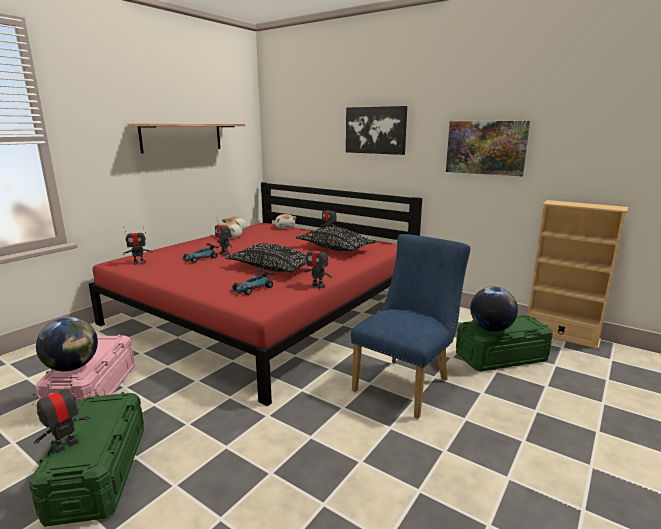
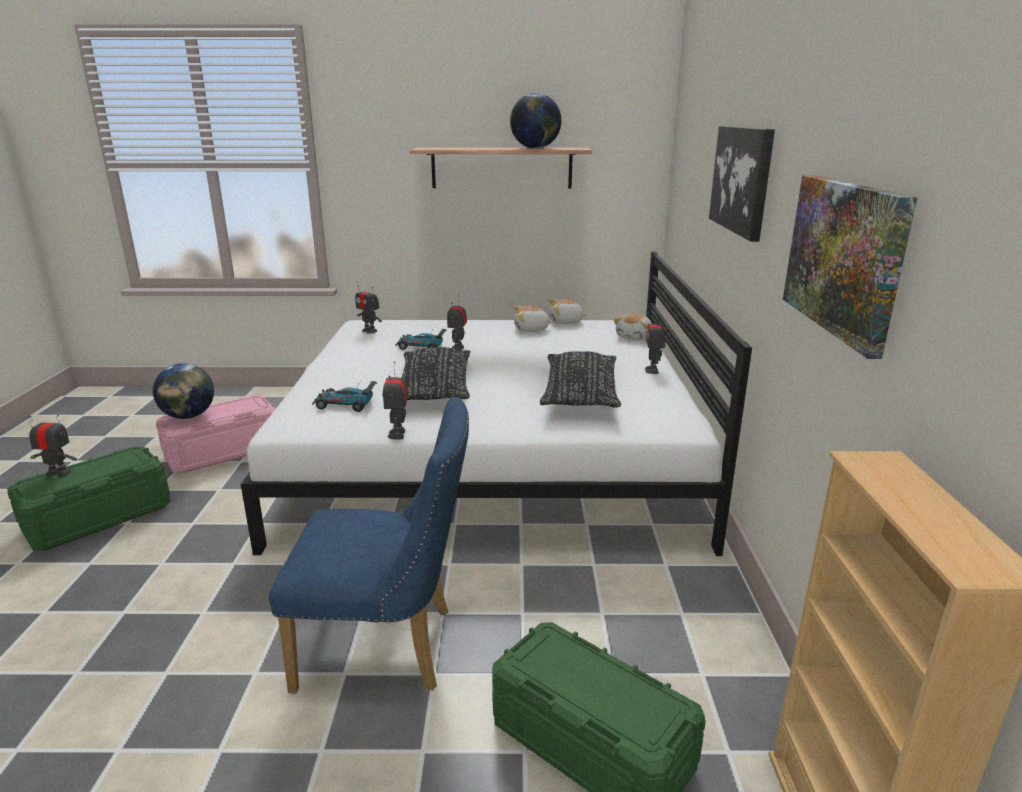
camera: 55 degrees right, 5 degrees up
(267, 310) = (494, 453): red bed -> white bed
(491, 329) = (549, 666): globe -> globe (535, 148)

